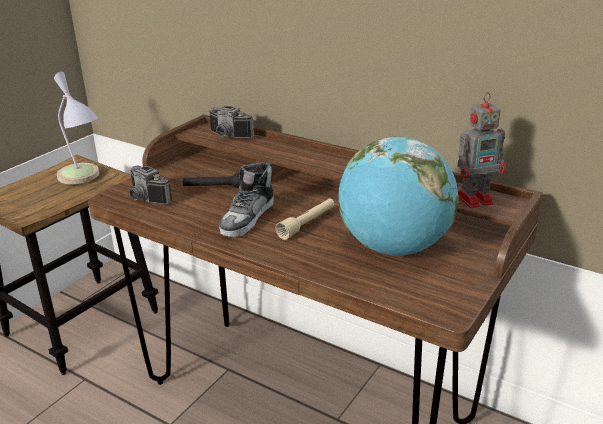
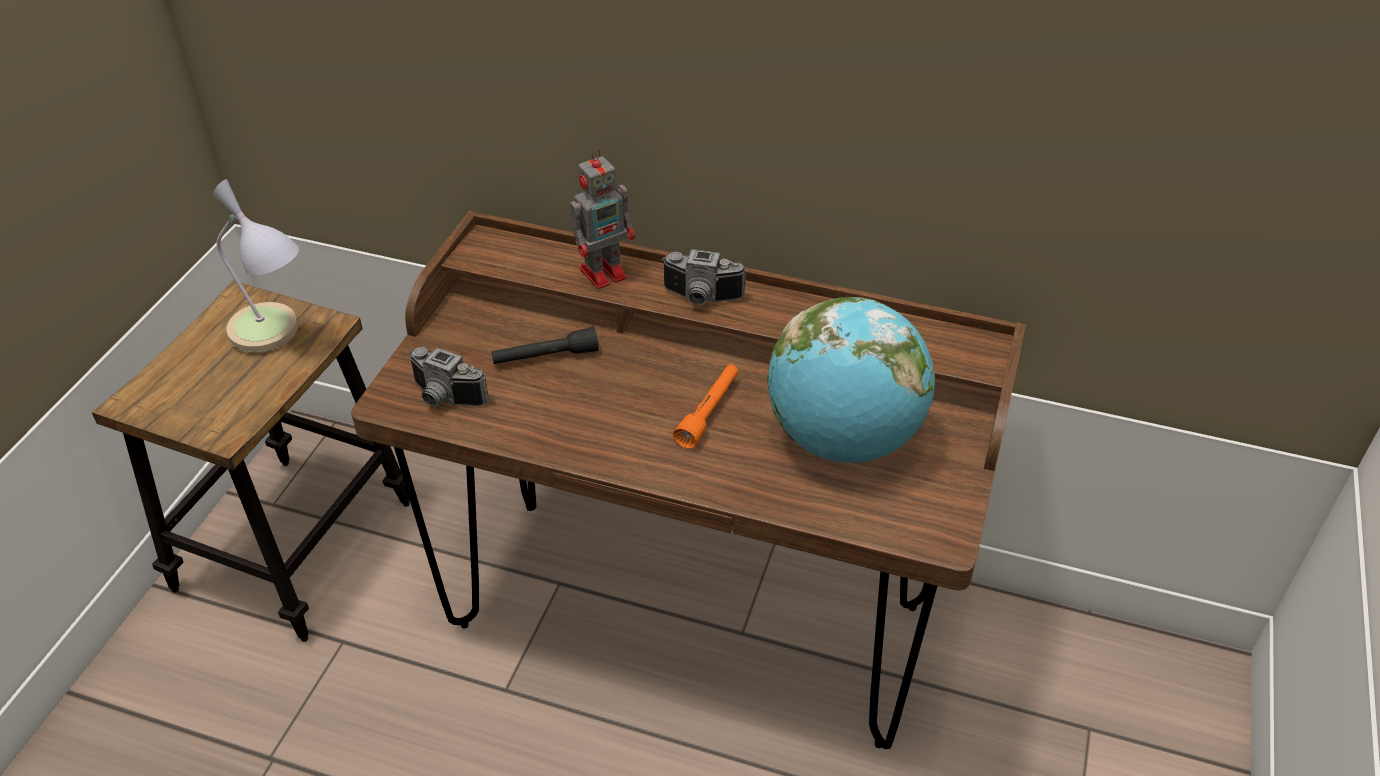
camera: 15 degrees left, 15 degrees up
(228, 136) = (532, 258): camera -> camera (701, 299)
(248, 218) = (618, 414): shoe -> none
(307, 224) = (709, 412): beige flashlight -> orange flashlight
(476, 199) = (940, 347): toy robot -> toy robot (605, 272)

